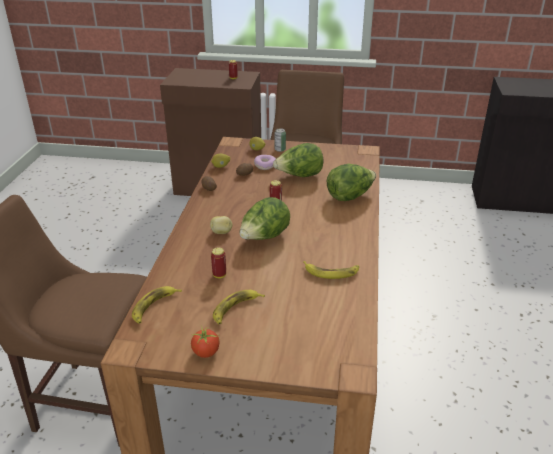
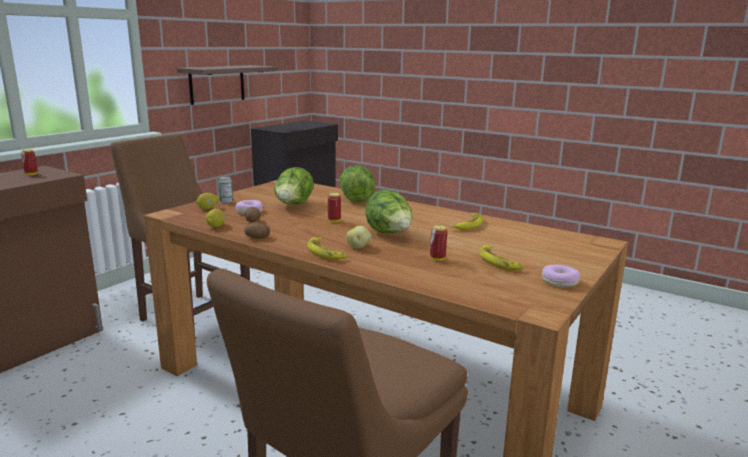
camera: 65 degrees left, 15 degrees down
(154, 307) = (471, 293): banana -> banana (326, 252)
(206, 352) = (560, 282): tomato -> donut
(461, 23) = (217, 84): none -> shelf

